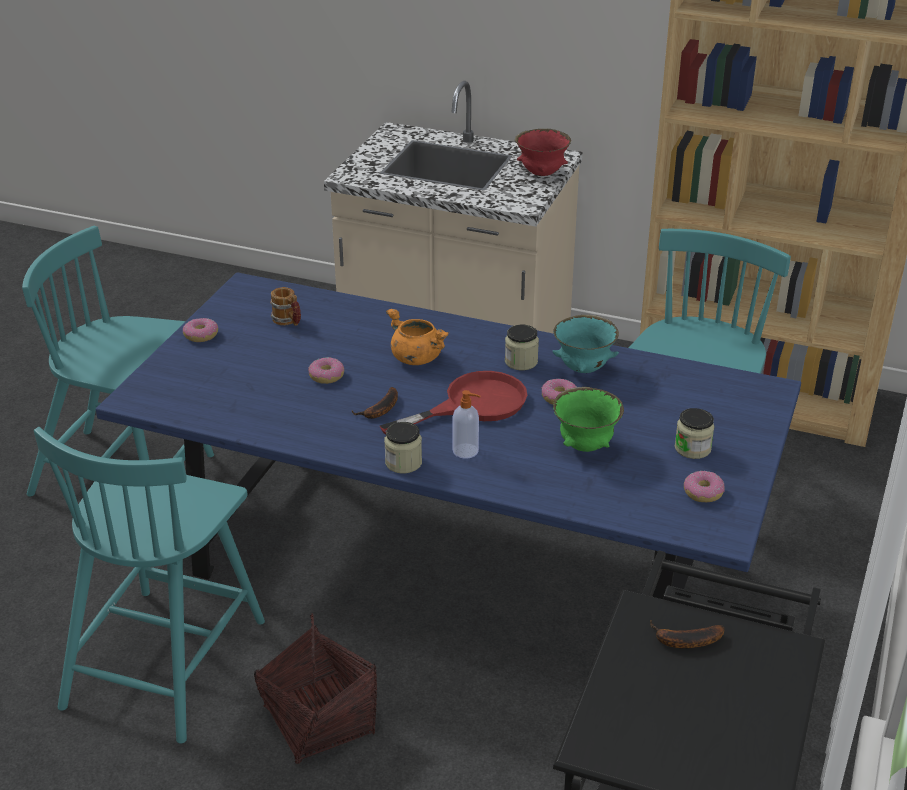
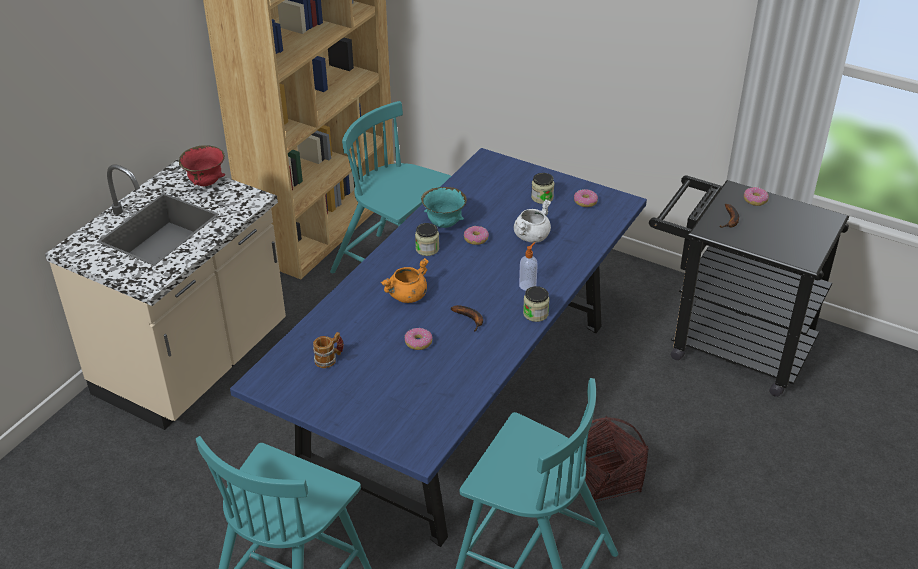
camera: 80 degrees left, 5 degrees up
(201, 335) = (333, 411): donut -> donut (755, 200)
(472, 405) = (474, 276): red frying pan -> none
(586, 446) = (531, 236): green bowl -> white cooking pot

